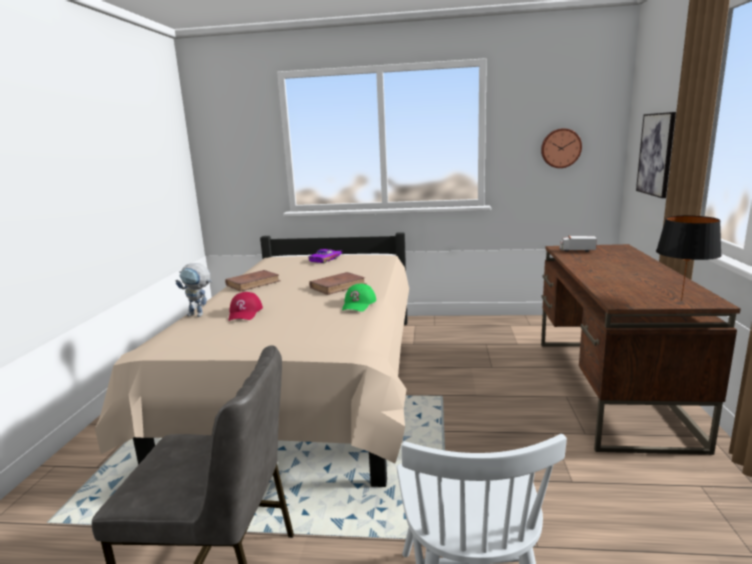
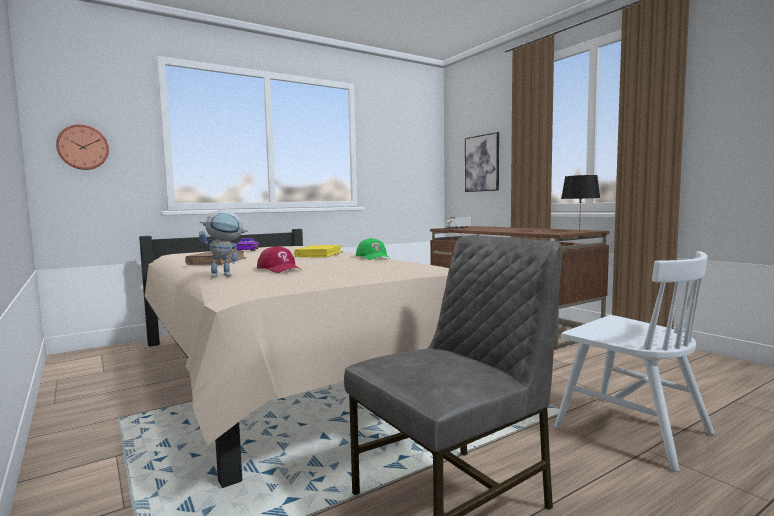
camera: 40 degrees left, 10 degrees down
(338, 286) = (319, 254): brown book -> yellow book
(560, 148) = (406, 162): wall clock -> wall clock (83, 147)

